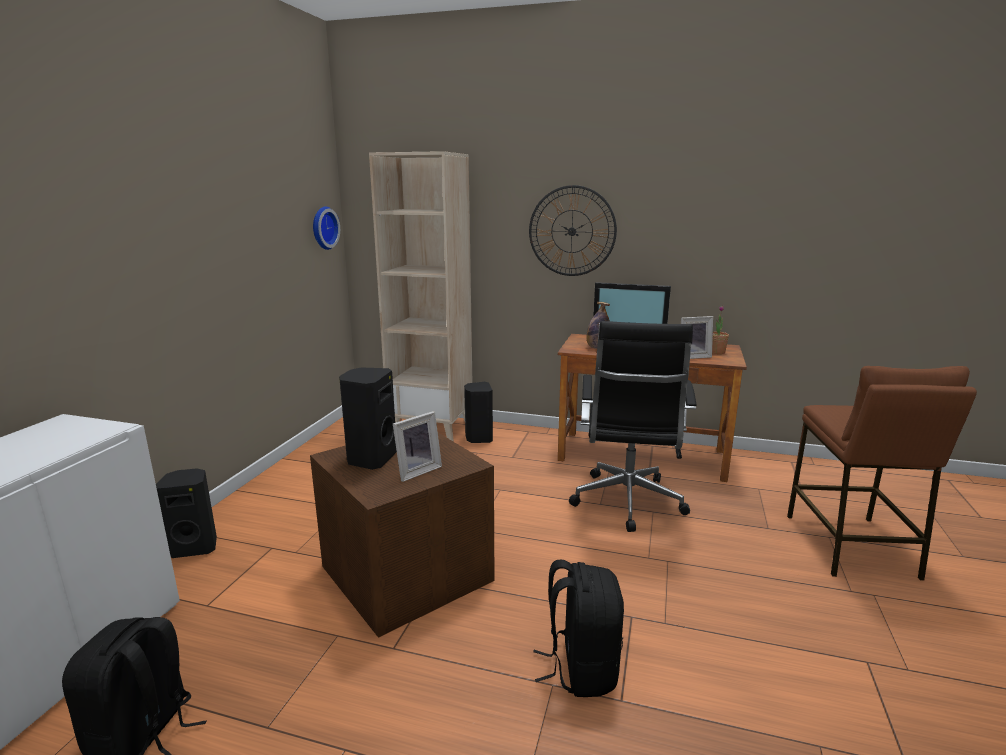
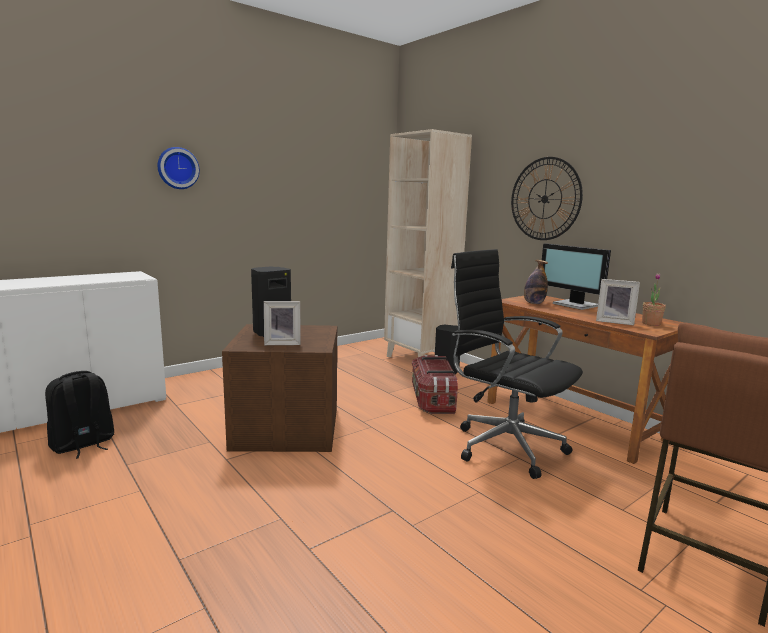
camera: 35 degrees right, 5 degrees down
(195, 547) = (206, 379): black speaker -> none
(323, 228) = (372, 194): wall clock -> wall clock (177, 168)
(507, 475) = (432, 399): none -> storage box
(580, 668) = (311, 519): black backpack -> none
(627, 504) = (504, 446): black office chair -> black office chair turned 90 degrees clockwise

